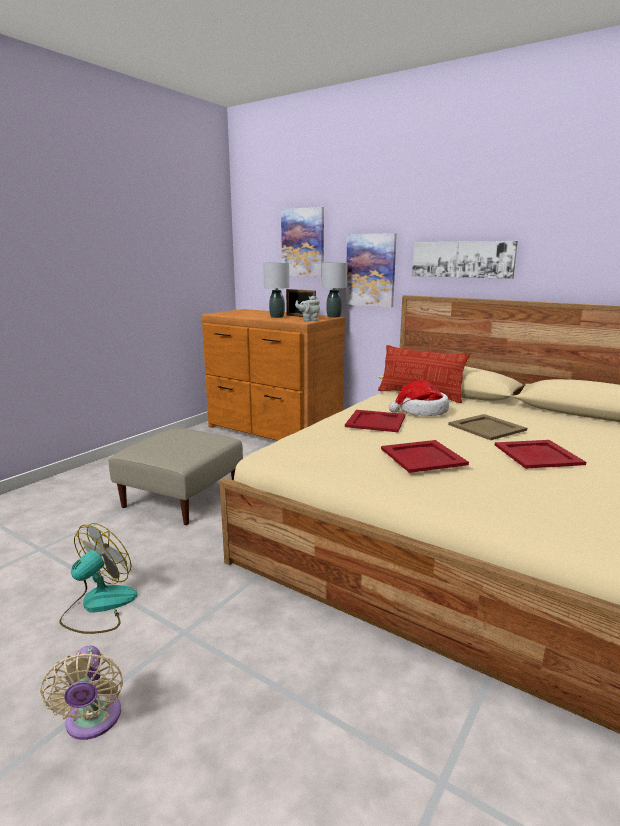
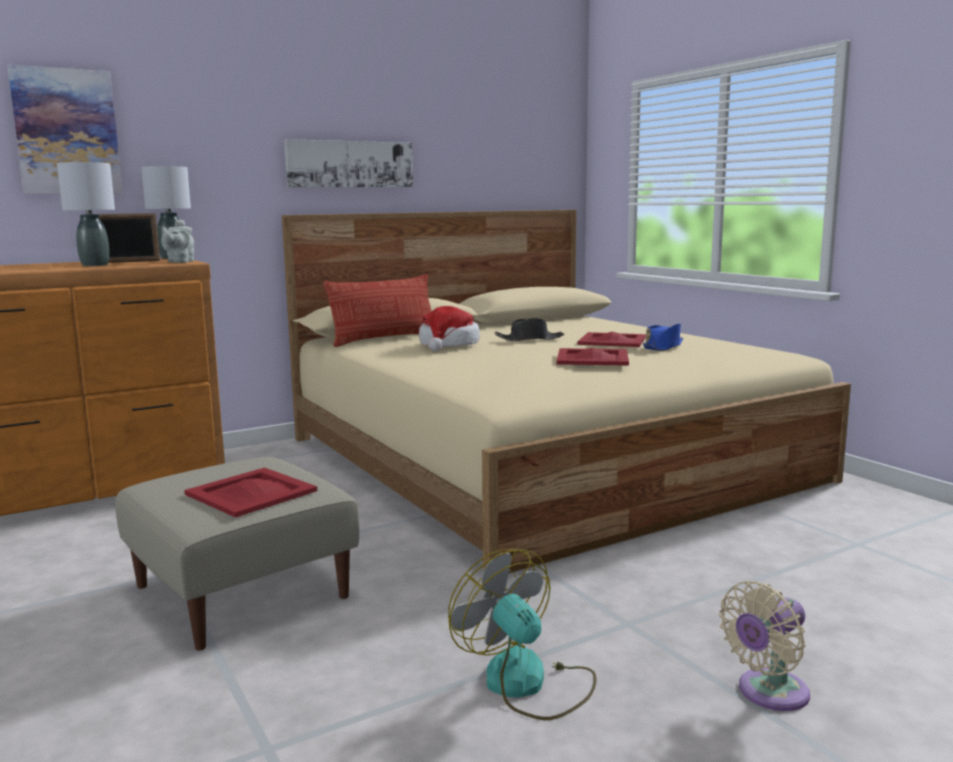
camera: 65 degrees left, 5 degrees down
(93, 722) = (768, 693): beige fan -> beige fan turned 135 degrees clockwise
(371, 270) = (215, 180): picture -> none
(376, 421) = (461, 358): red tray -> red tray (252, 492)
(487, 427) = (529, 339): beige tray -> black hat
(548, 478) = (663, 347): none -> blue hat

